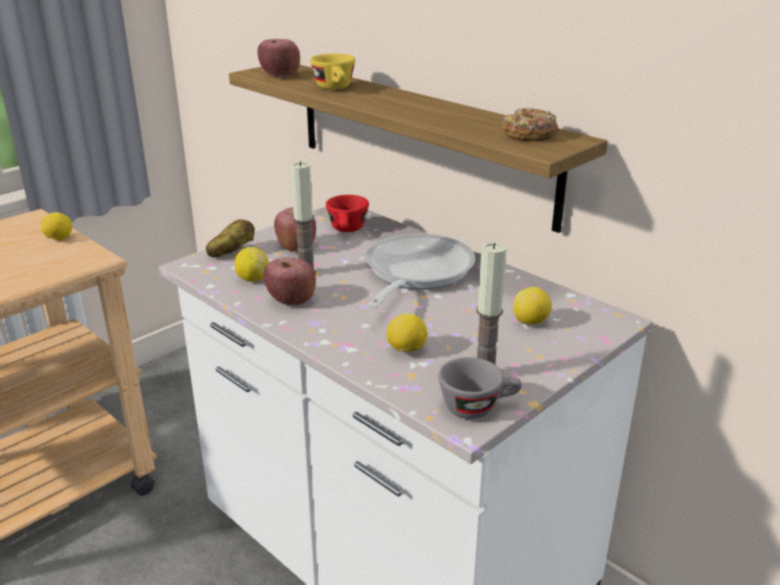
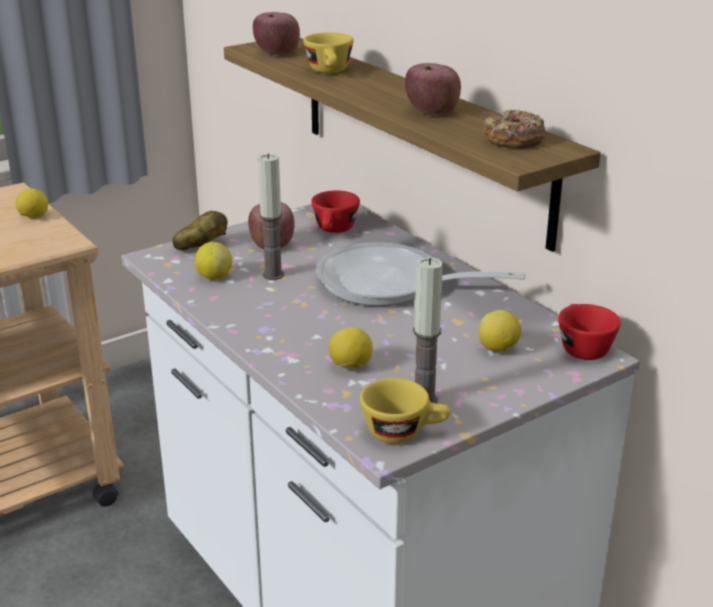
camera: 10 degrees right, 0 degrees up
(291, 301) = (247, 303): apple -> apple (432, 112)
(414, 273) = (391, 285): frying pan -> frying pan turned 105 degrees counterclockwise
(478, 407) = (404, 432): grey cup -> yellow cup
(599, 314) = (581, 347): none -> red cup

